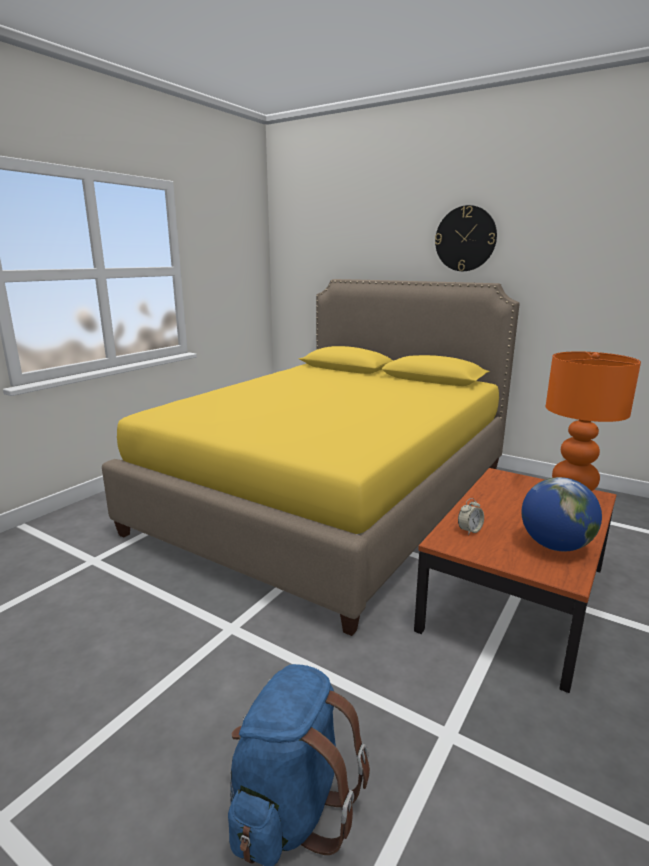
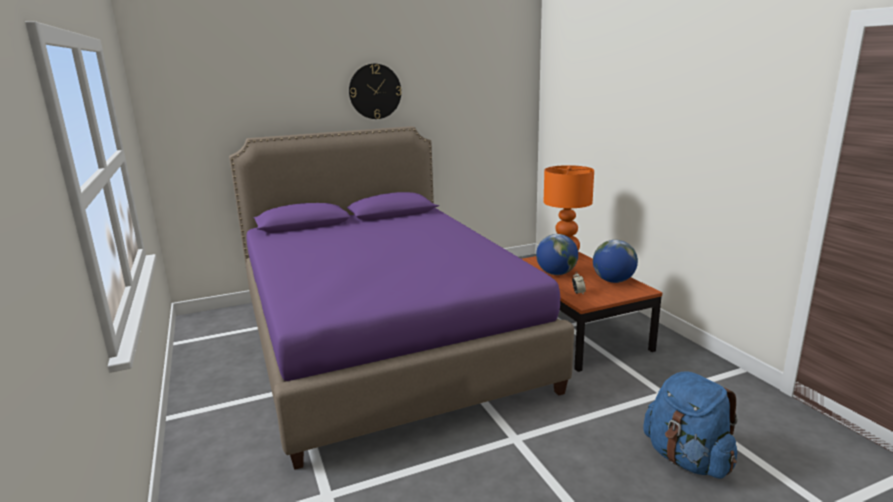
camera: 55 degrees left, 0 degrees up
(332, 498) = (383, 341): yellow bed -> purple bed
(507, 503) = (556, 273): none -> globe

